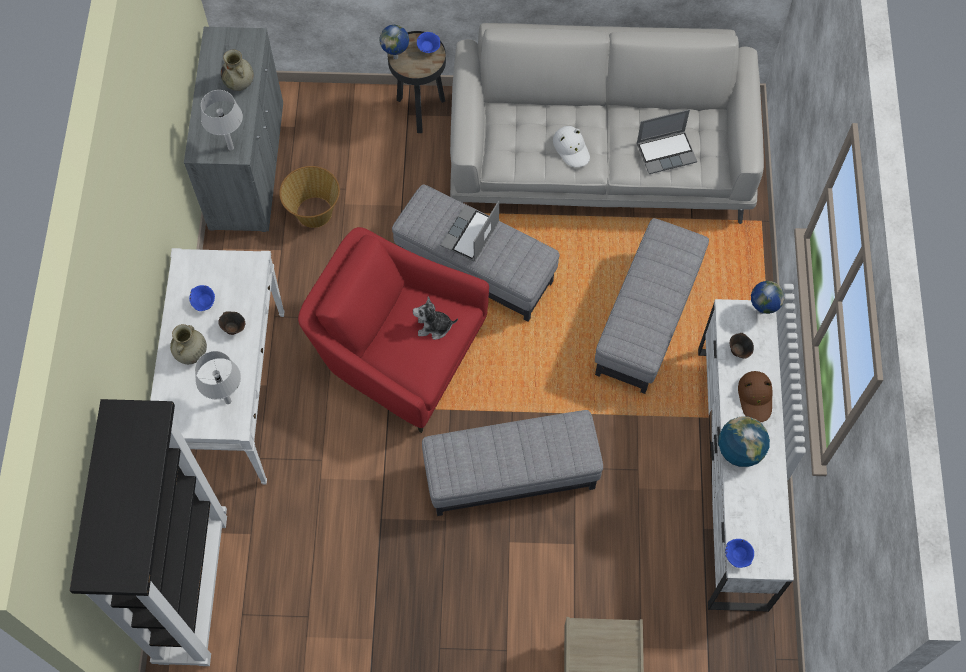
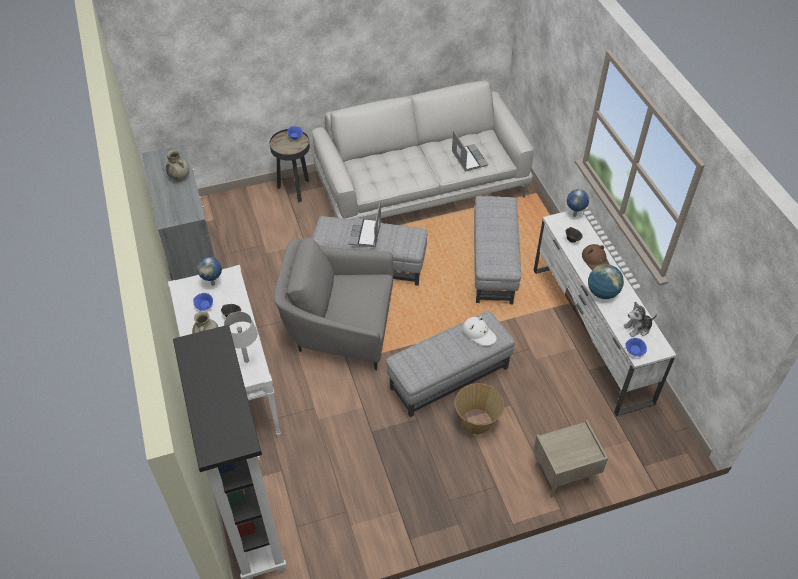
camera: 20 degrees left, 15 degrees down
(231, 148) = (188, 213): grey table lamp -> none
(314, 213) = (247, 263): basket -> basket (477, 422)
(396, 57) = (276, 146): globe -> globe (213, 284)
(398, 353) = (340, 328): red armchair -> grey armchair
(434, 327) = (365, 291): plush toy -> plush toy (638, 328)
(571, 148) = (409, 171): white hat -> white hat (479, 333)
(666, 152) = (468, 158): laptop -> laptop turned 75 degrees counterclockwise

